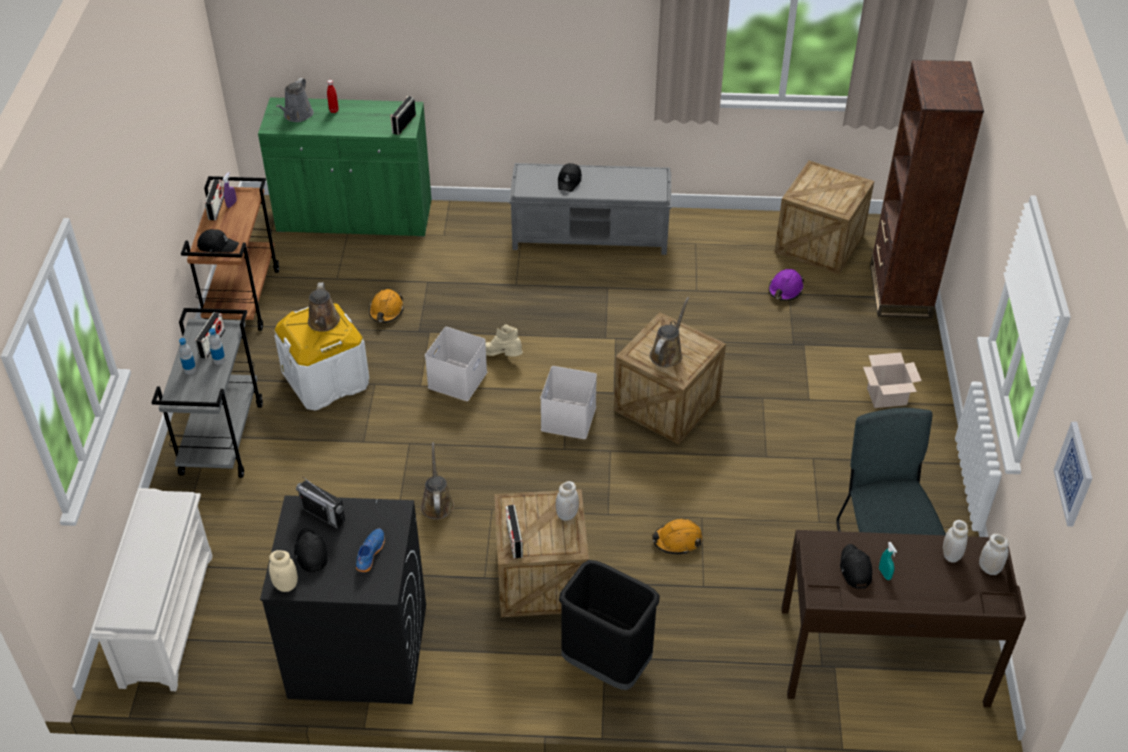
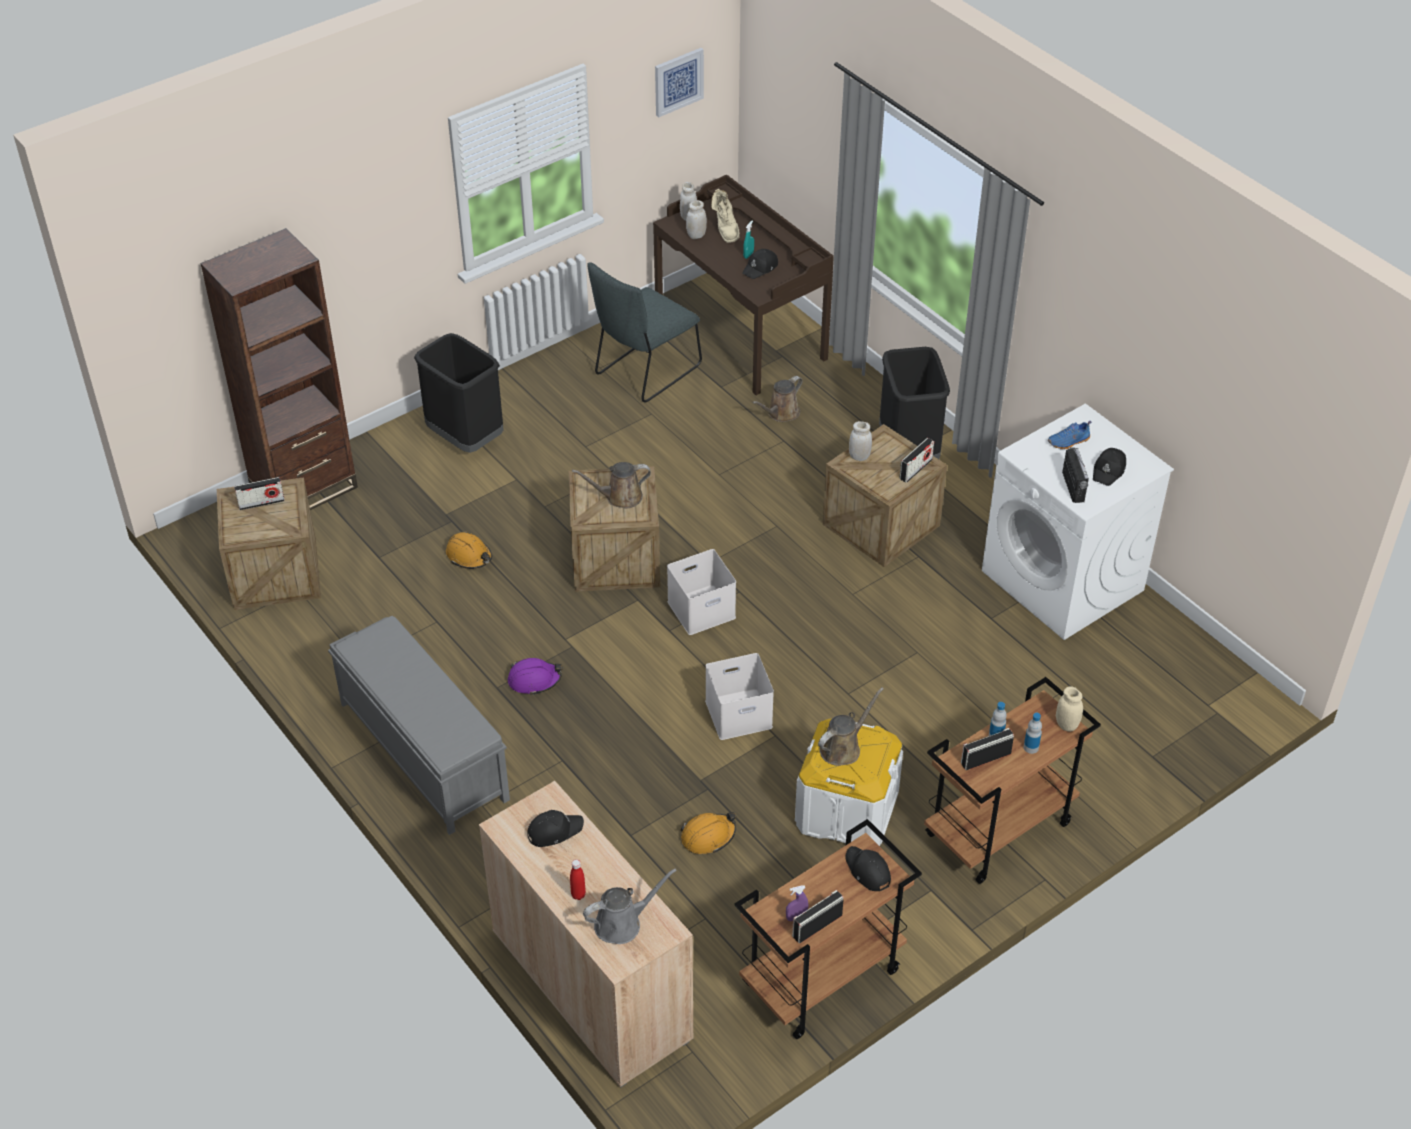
camera: 130 degrees left, 0 degrees up
(166, 618) = (1184, 711): white shoe rack -> none
(221, 438) = (998, 831): grey cart -> brown cart
(286, 585) = (1147, 464): beige jar -> beige jar (1066, 725)
(355, 217) = (591, 985): green cabinet -> beige cabinet
(357, 651) = (1063, 581): black washing machine -> white washing machine
(404, 124) = (539, 809): radio -> radio (261, 503)
(437, 503) = (886, 630): brown watering can -> brown watering can (781, 413)
(502, 356) = (674, 702): beige boot -> beige boot (725, 230)
(569, 181) = (431, 707): black cap -> black cap (554, 831)
(677, 540) = (757, 475): orange hard hat -> orange hard hat (469, 556)
(785, 290) = (375, 562): purple hard hat -> purple hard hat (534, 680)
(886, 397) = (466, 438): cardboard box -> black trash can

